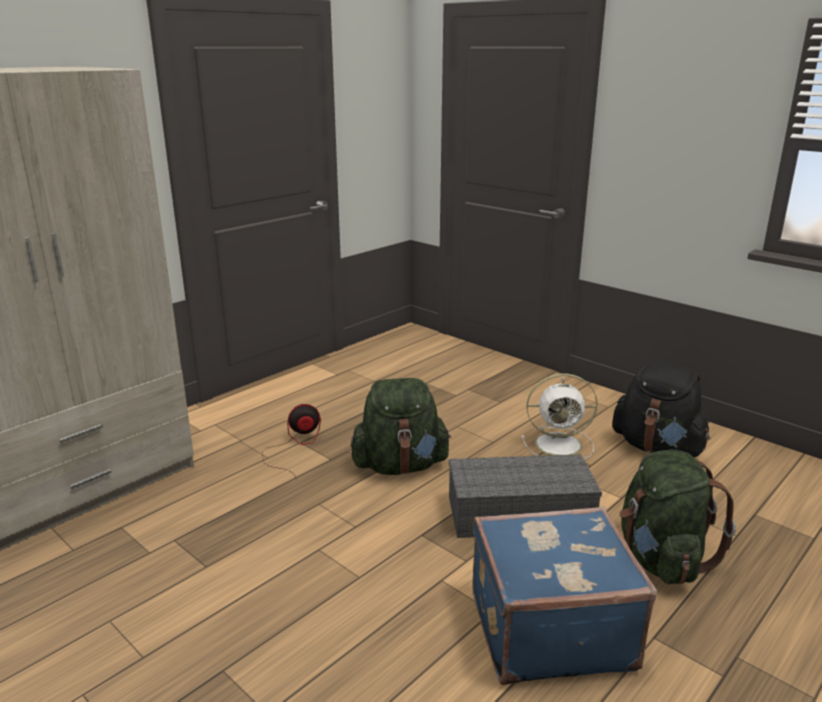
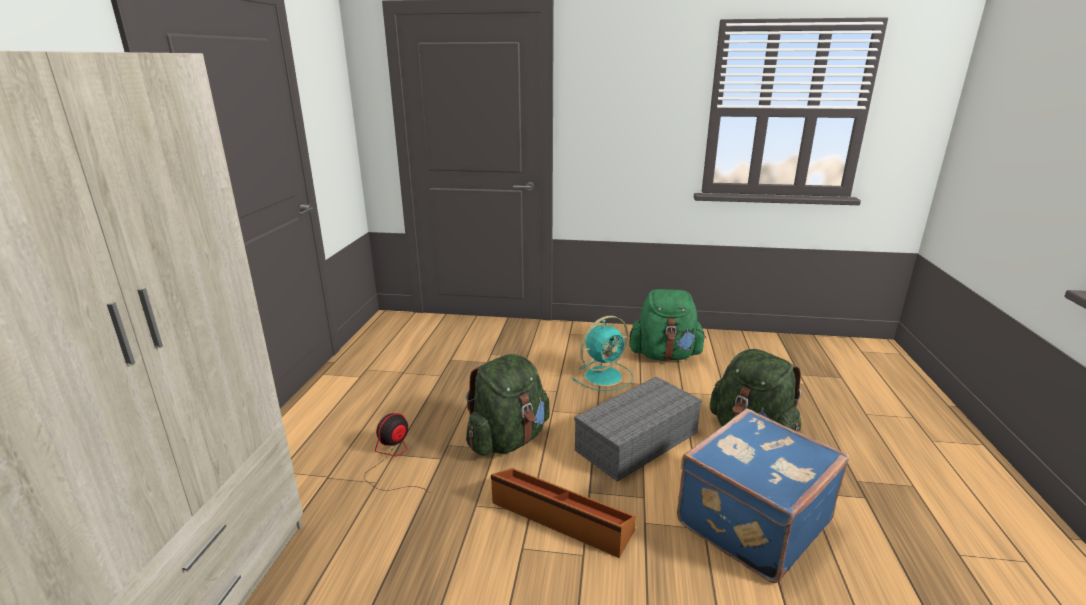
camera: 35 degrees left, 0 degrees up
(373, 542) = (560, 517): none -> brown storage box
(560, 444) = (604, 375): white fan -> turquoise fan
(657, 448) = (665, 355): black backpack -> green backpack

